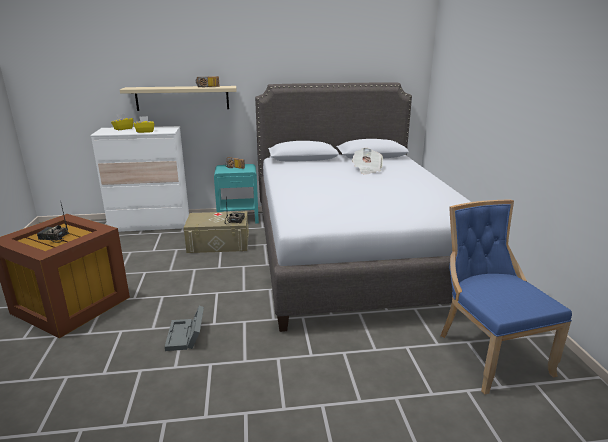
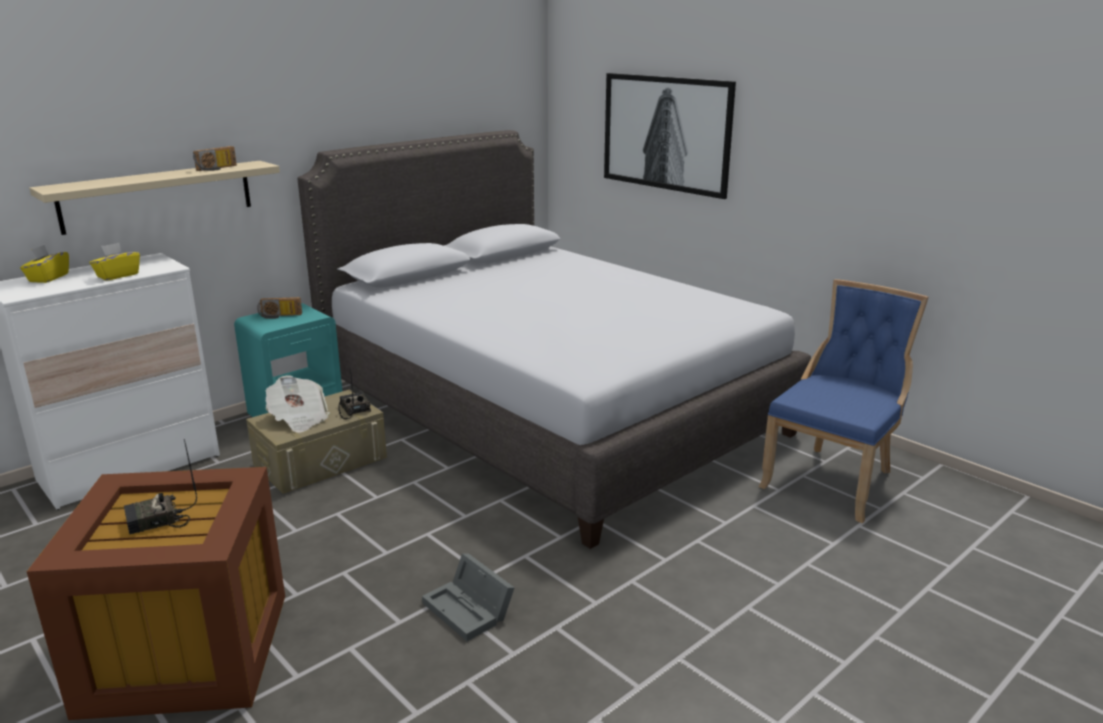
camera: 35 degrees left, 0 degrees up
(367, 170) = (534, 277): newspaper -> newspaper (298, 419)
(477, 87) = (667, 133): none -> picture
(488, 352) = (833, 479): blue chair -> blue chair turned 90 degrees clockwise

